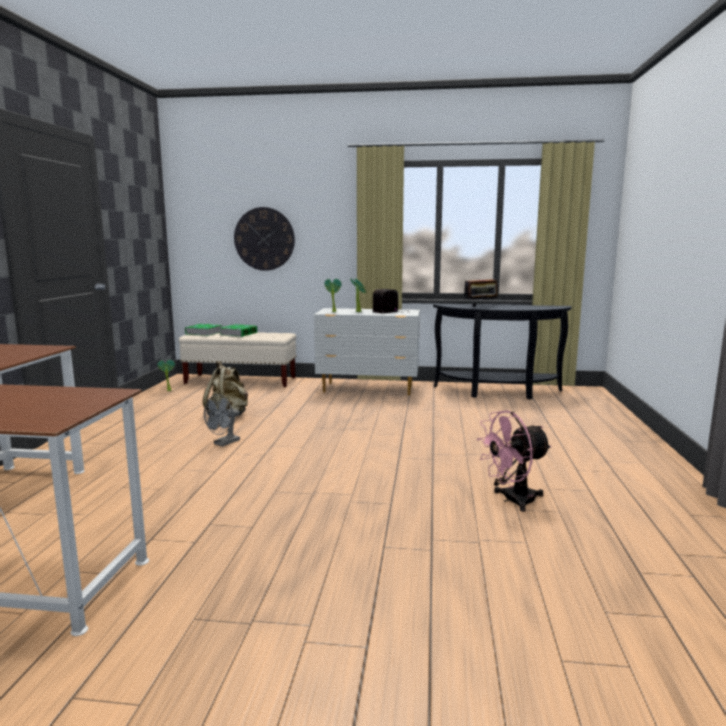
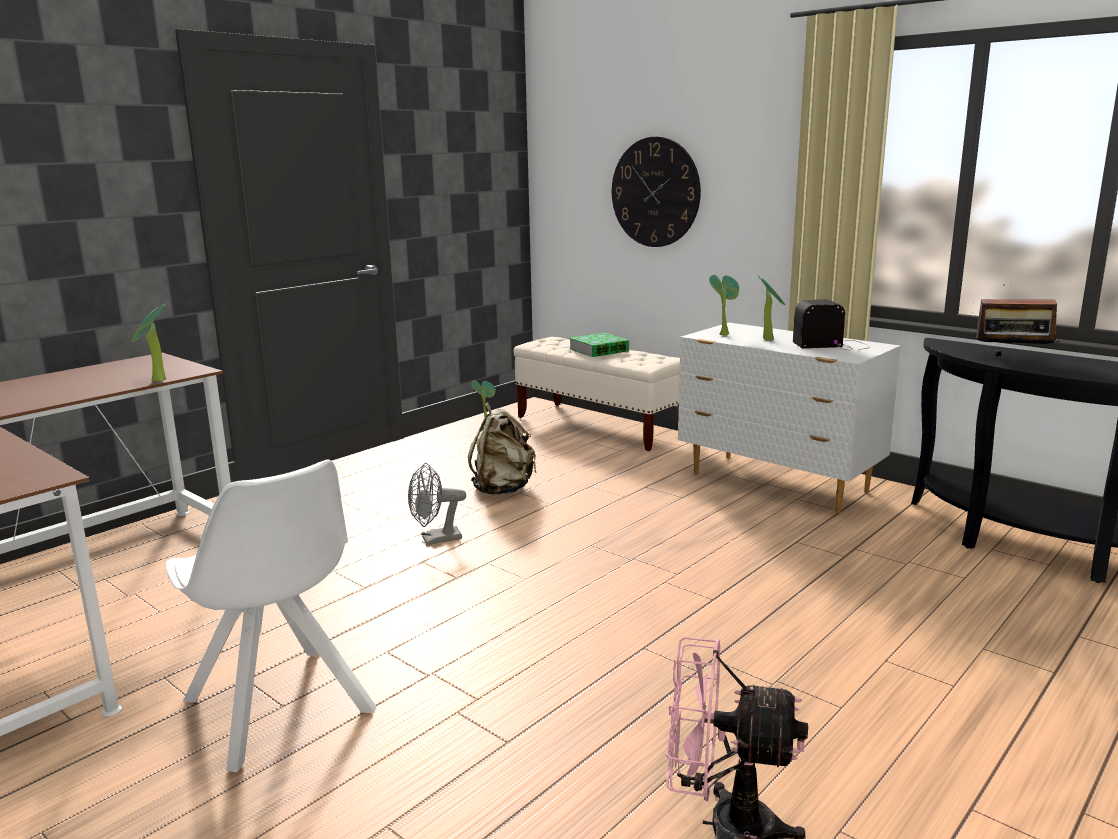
camera: 35 degrees right, 5 degrees up
(40, 354) = (156, 381): none -> potted plant
(204, 333) = (555, 342): book -> none
(253, 528) = (280, 708): none -> white chair

